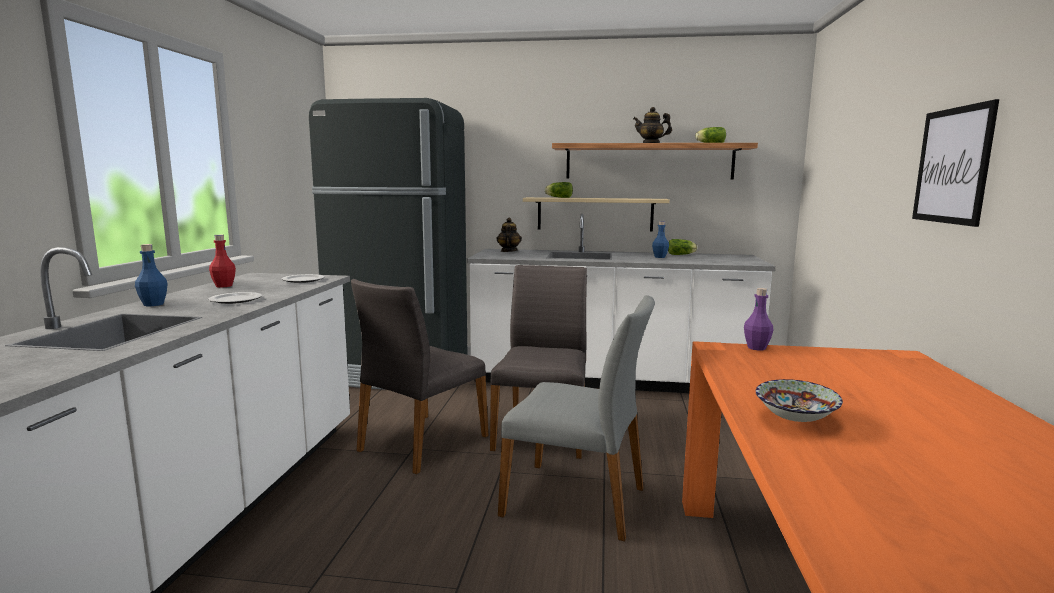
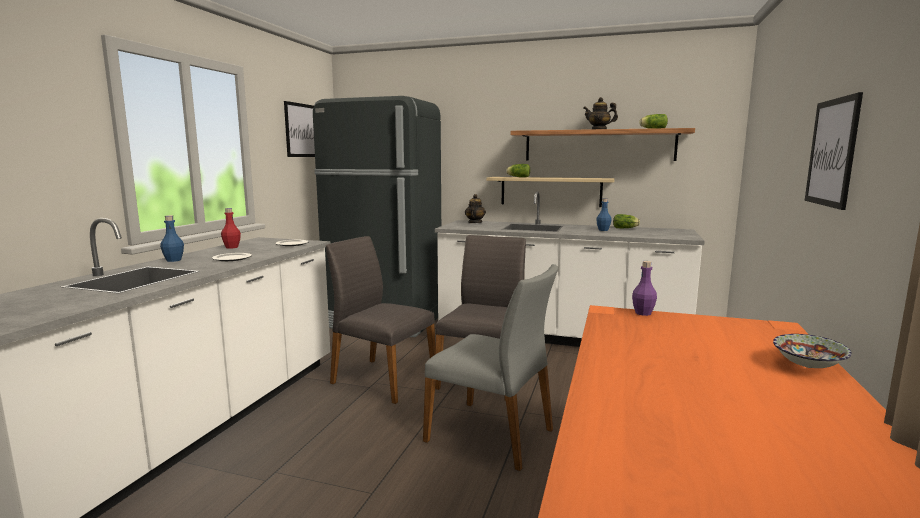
camera: 10 degrees right, 0 degrees up
(291, 138) = (301, 130): none -> picture
(421, 443) = (382, 379): grey chair -> grey chair turned 75 degrees clockwise
(794, 419) = (626, 374): bowl -> bowl (807, 366)

